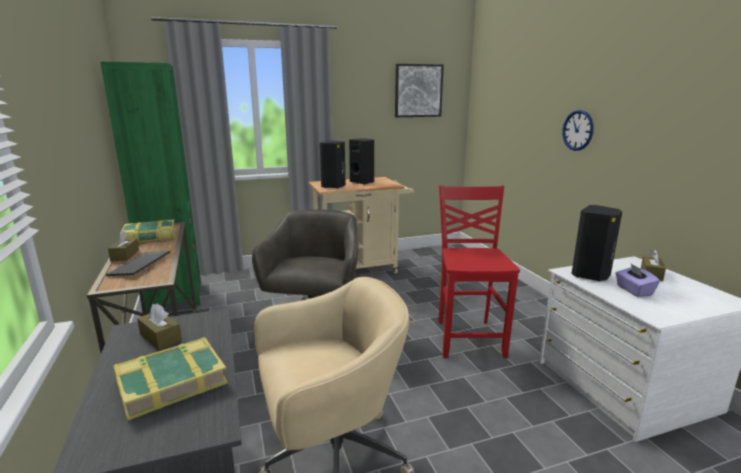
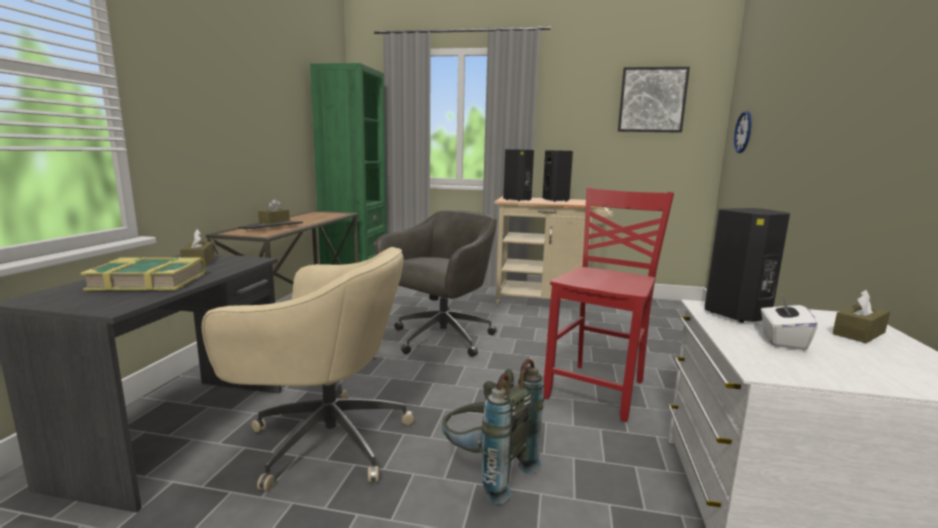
camera: 30 degrees right, 5 degrees down
(149, 237) = (313, 216): book -> none
(469, 432) = (486, 472): none -> grey backpack
(578, 130) = (825, 125): wall clock -> wall clock (743, 132)
(633, 290) = (782, 340): purple tissue box -> white tissue box

